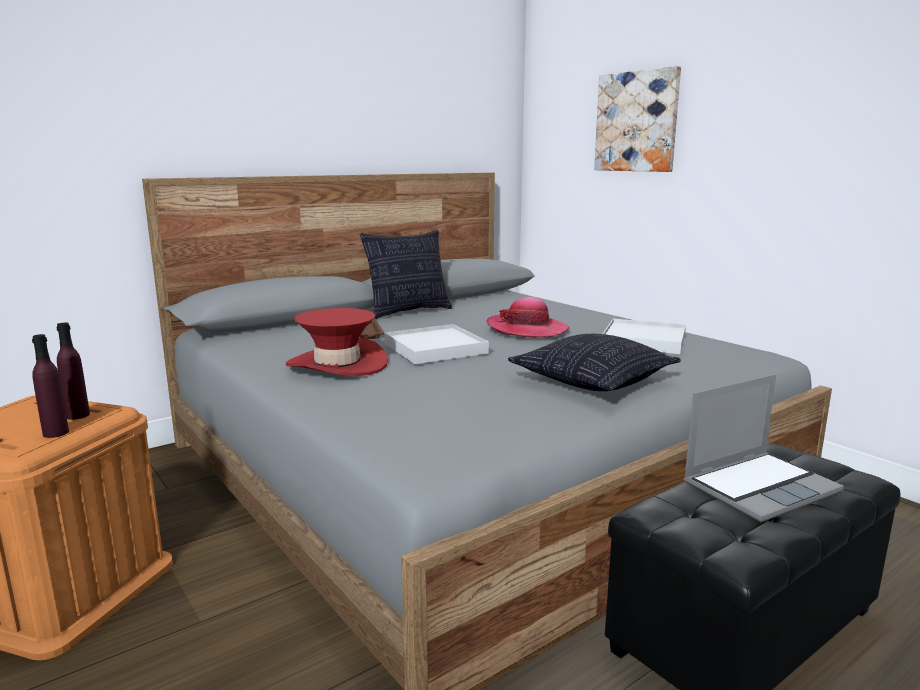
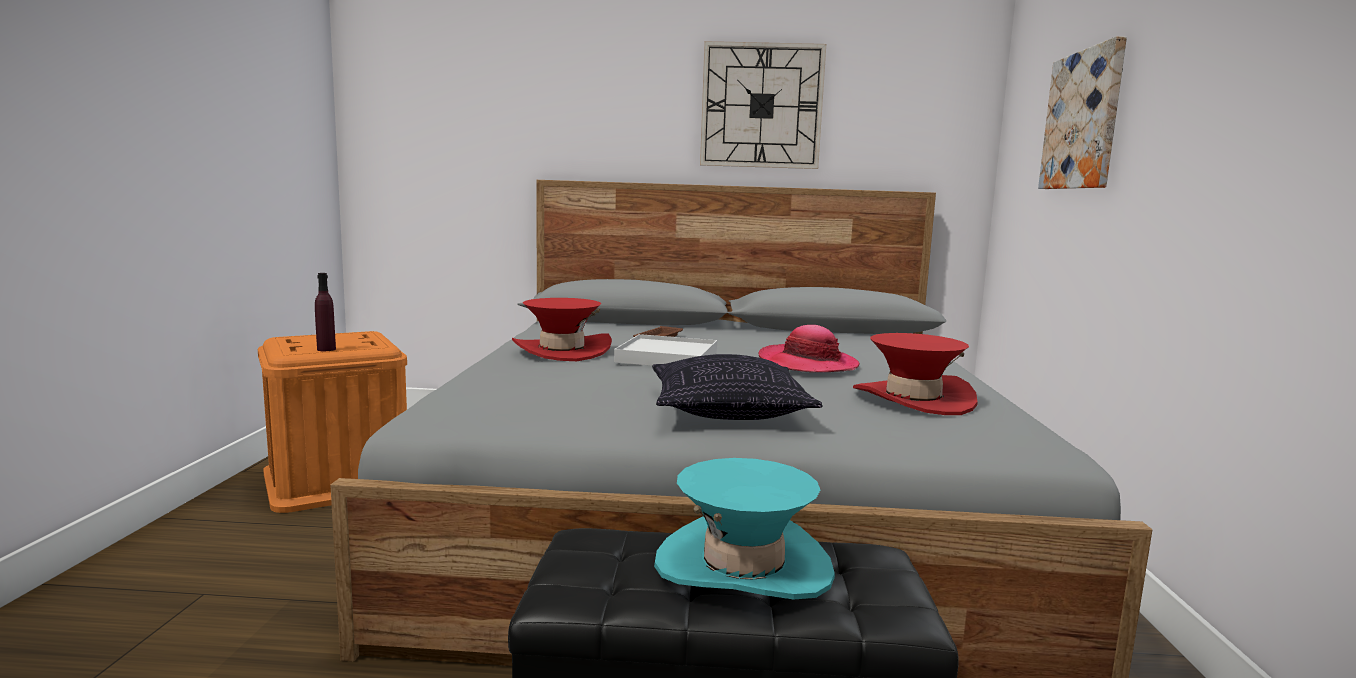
camera: 40 degrees right, 5 degrees down
(78, 415) = (359, 344): purple bottle -> none
(358, 97) = (761, 106): none -> wall clock
(408, 312) = (745, 333): pillow -> none
(643, 340) = (913, 399): white tray -> red hat
(760, 487) = (743, 565): laptop -> turquoise hat

